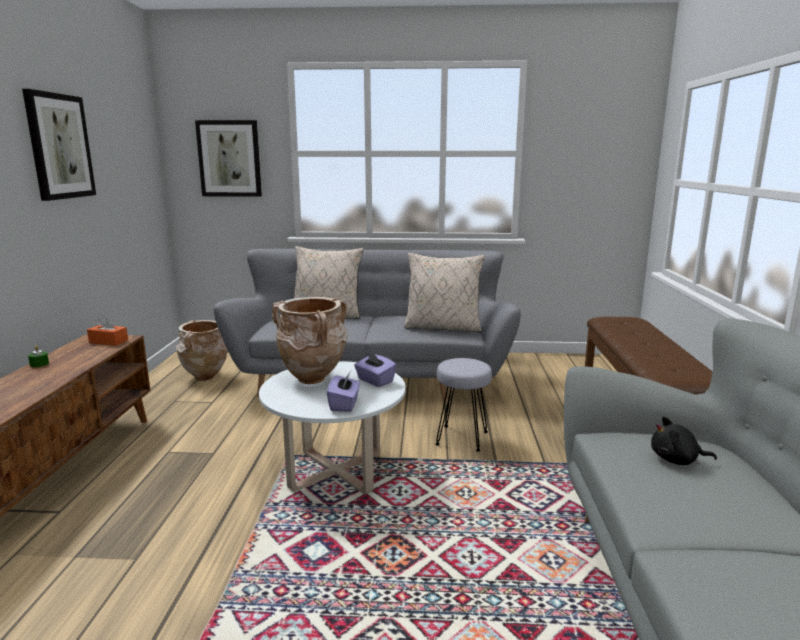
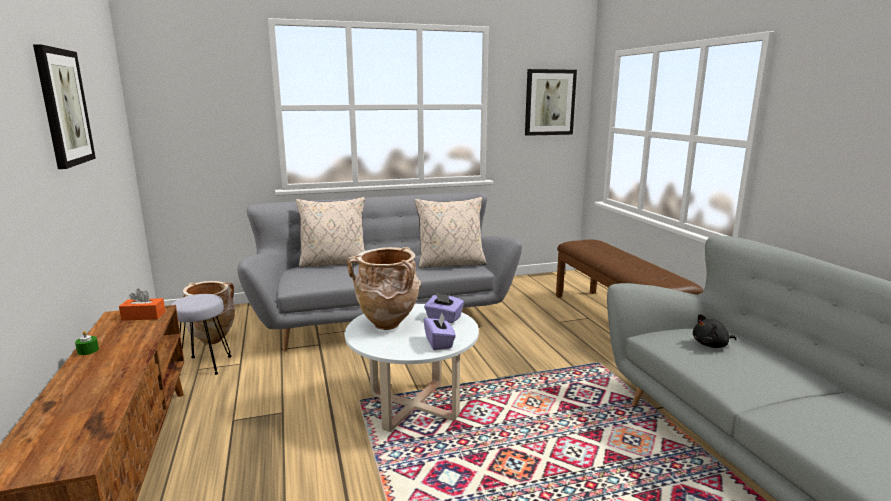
camera: 20 degrees left, 0 degrees up
(229, 159) = (208, 113): picture -> picture (549, 102)
(462, 438) = (497, 358): grey stool -> grey stool (205, 365)

